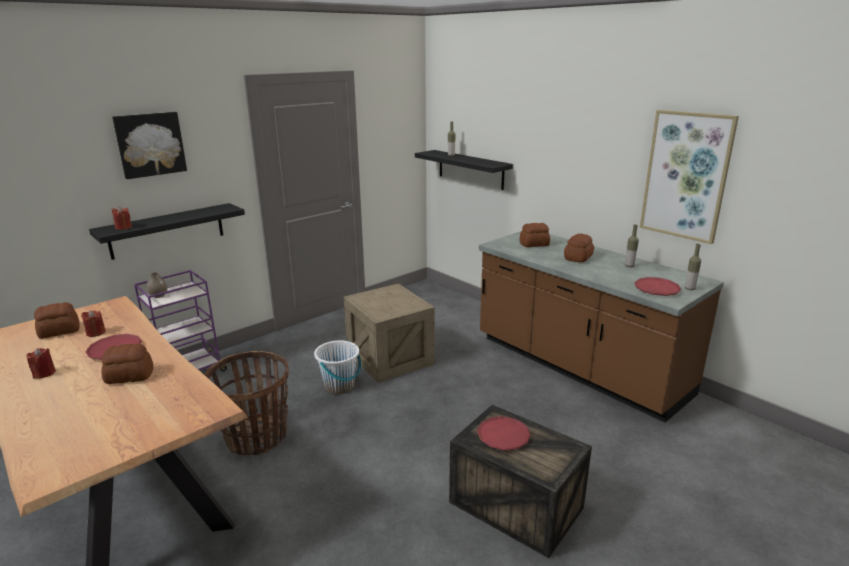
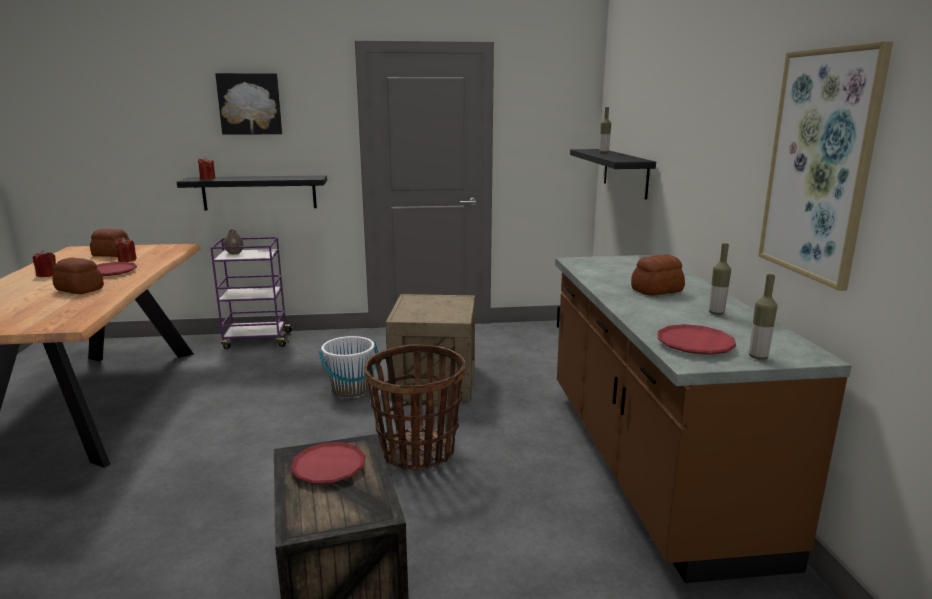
camera: 35 degrees right, 5 degrees down
(256, 437) = (225, 406): basket -> basket (417, 451)
(534, 244) = (627, 269): bread -> none

